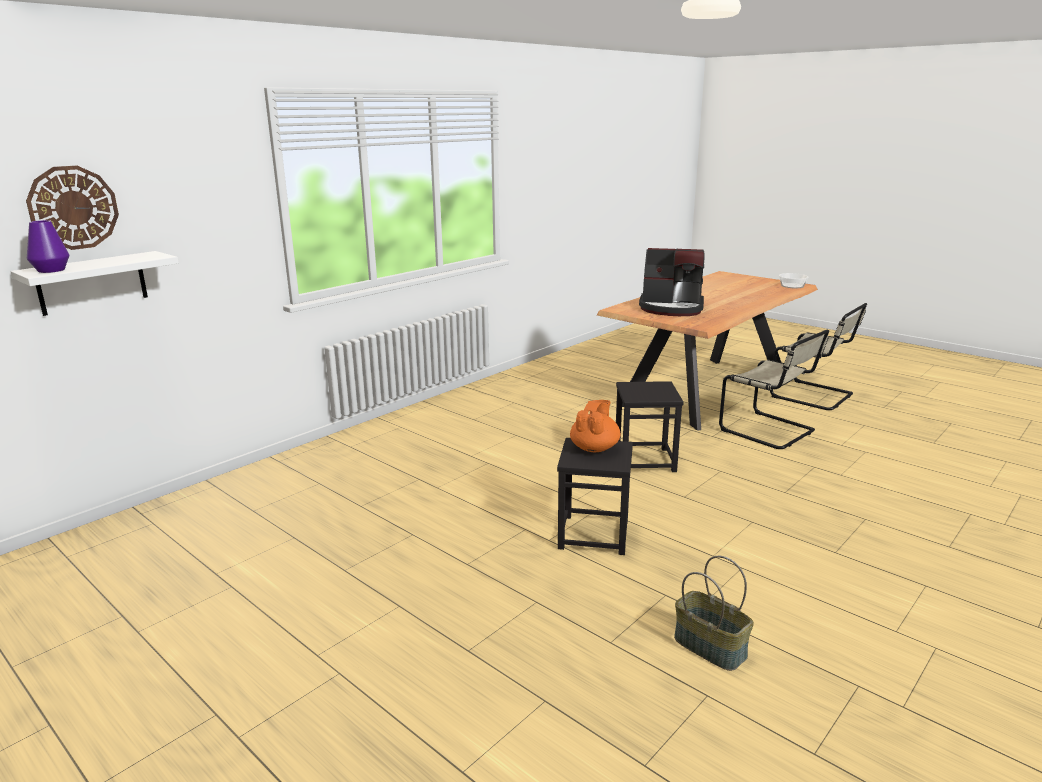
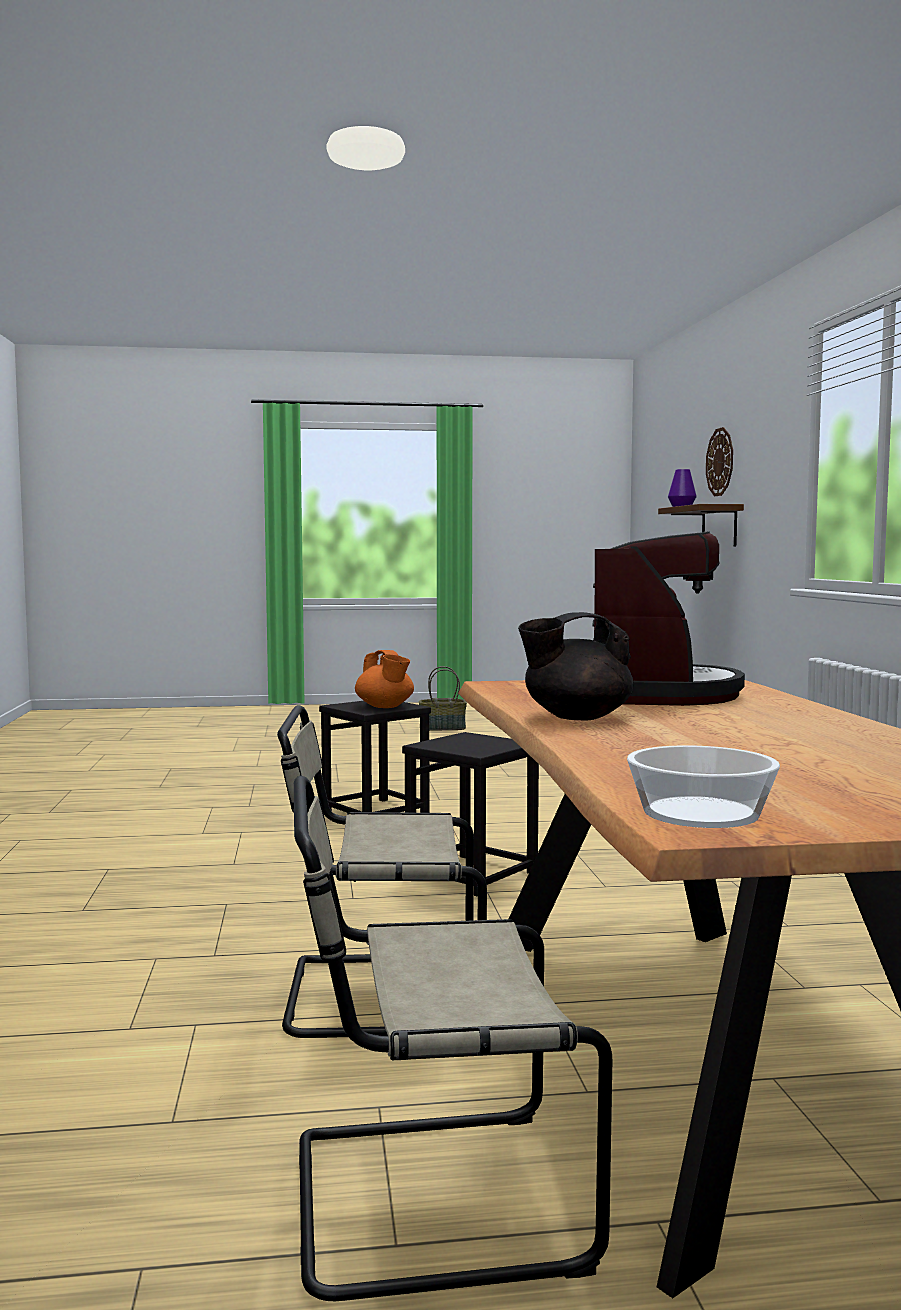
camera: 130 degrees right, 15 degrees down
(92, 283) = (719, 526): white shelf -> brown shelf
(671, 308) = (657, 694): coffee machine -> coffee machine turned 135 degrees clockwise
(711, 647) = (178, 798): basket -> basket (442, 728)
(736, 306) = (576, 717): none -> black teapot

